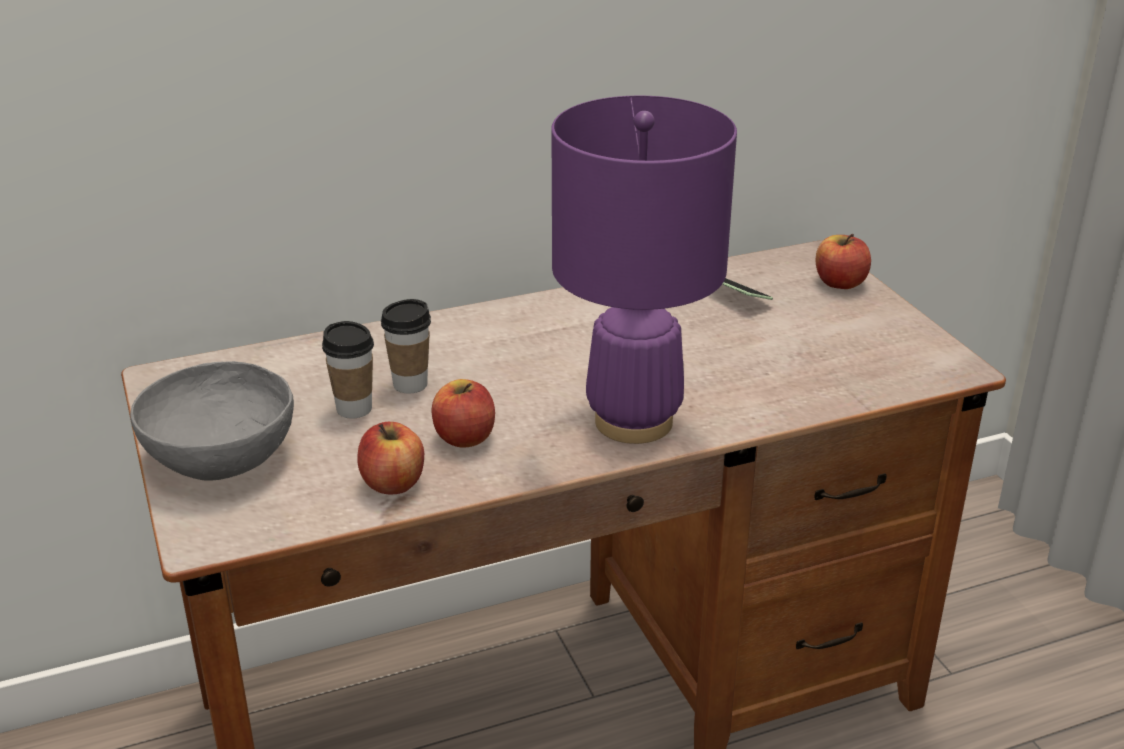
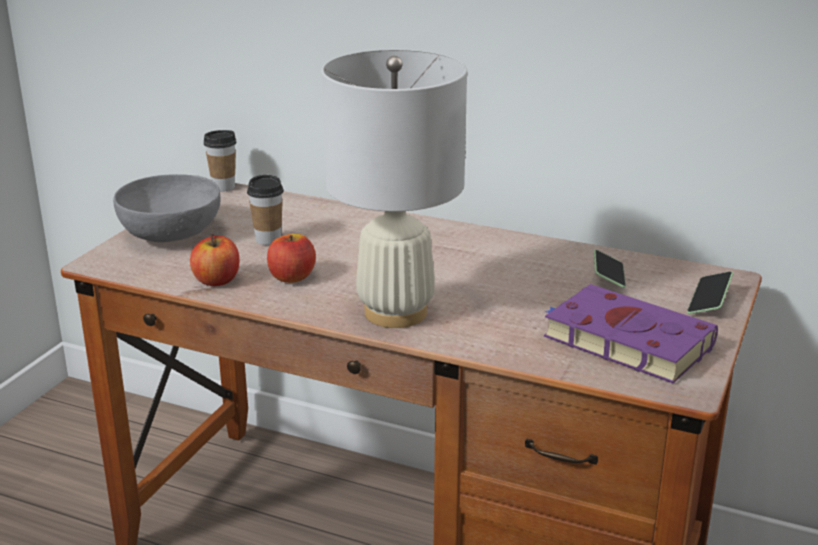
camera: 45 degrees right, 5 degrees down
(410, 384) = (317, 241): cup -> cup (223, 187)
(634, 422) = (395, 313): purple table lamp -> white table lamp
(840, 283) = (709, 302): apple -> phone
(847, 349) = (623, 340): none -> purple book

